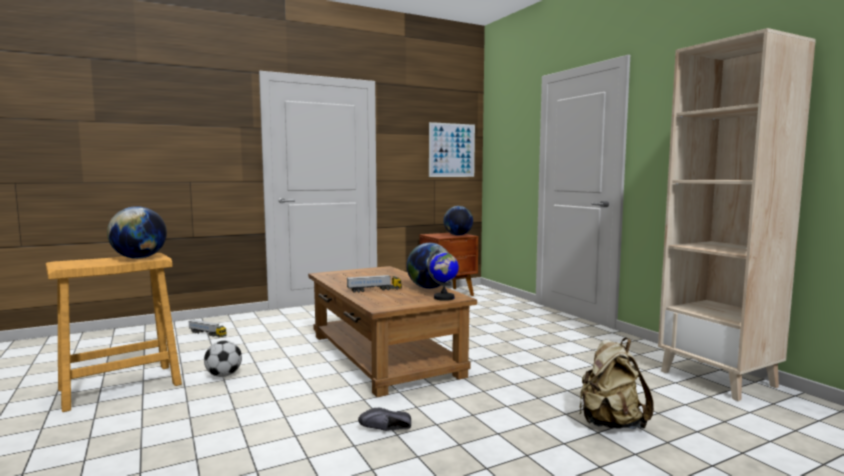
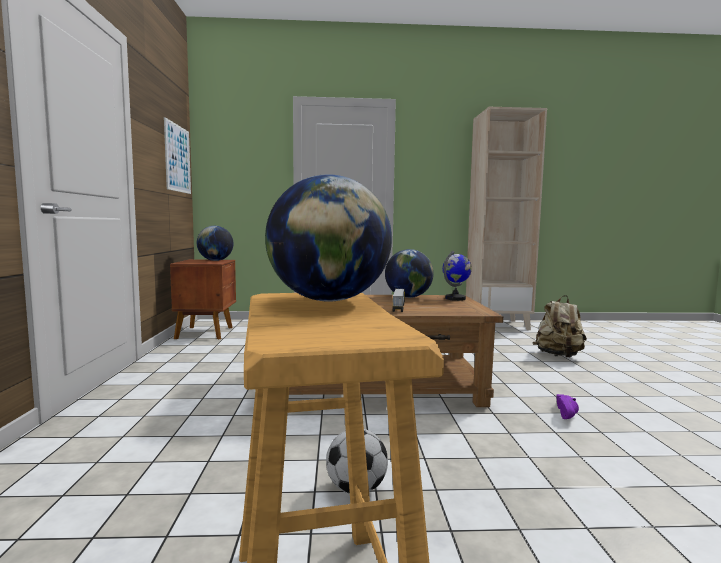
camera: 65 degrees left, 0 degrees up
(207, 334) = (86, 494): toy truck -> none
(387, 431) = (569, 415): black shoe -> purple shoe

